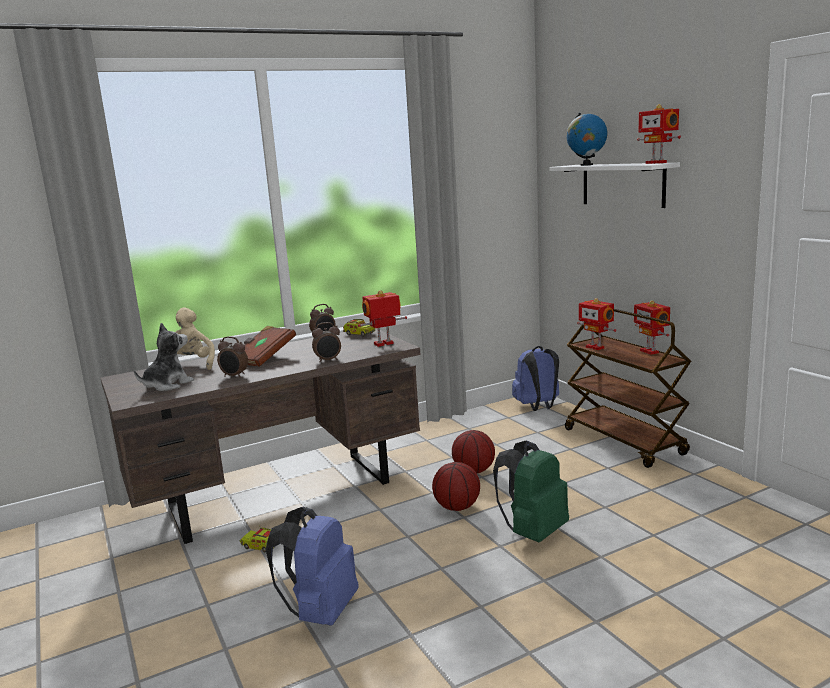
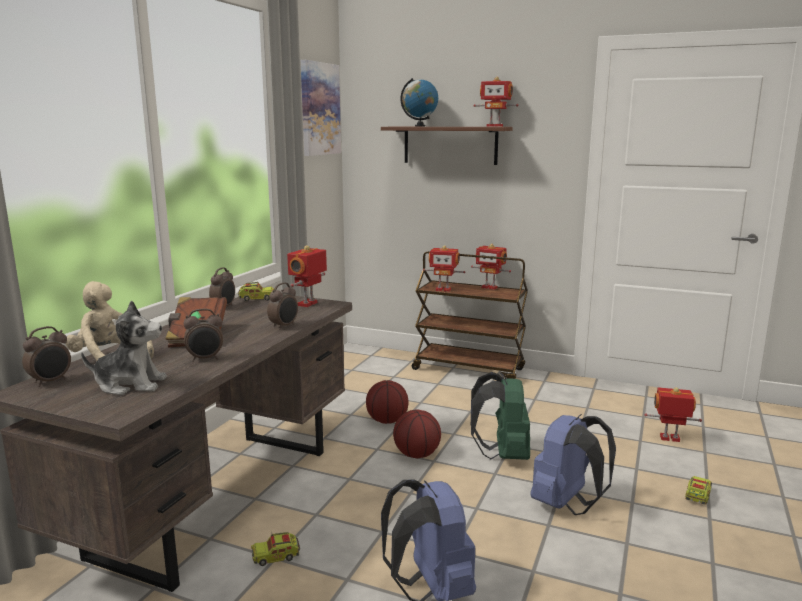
camera: 40 degrees left, 0 degrees up
(140, 374) = (51, 381): none -> alarm clock
(167, 385) = (130, 384): plush toy -> plush toy turned 90 degrees clockwise
(497, 151) = (319, 109): none -> picture
(538, 407) = (364, 356): blue backpack -> blue backpack (566, 505)
(622, 184) = (450, 145): white shelf -> brown shelf
(684, 646) = (697, 496): none -> toy truck
(755, 579) = (670, 439): none -> toy robot

